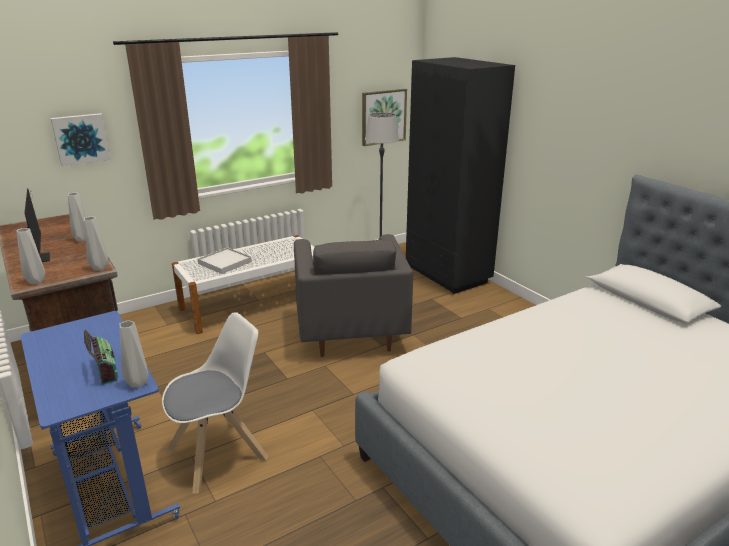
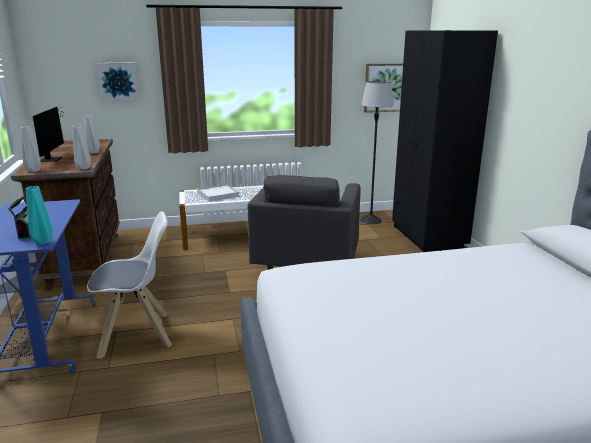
camera: 20 degrees right, 5 degrees down
(137, 382) = (42, 242): grey vase -> turquoise vase

